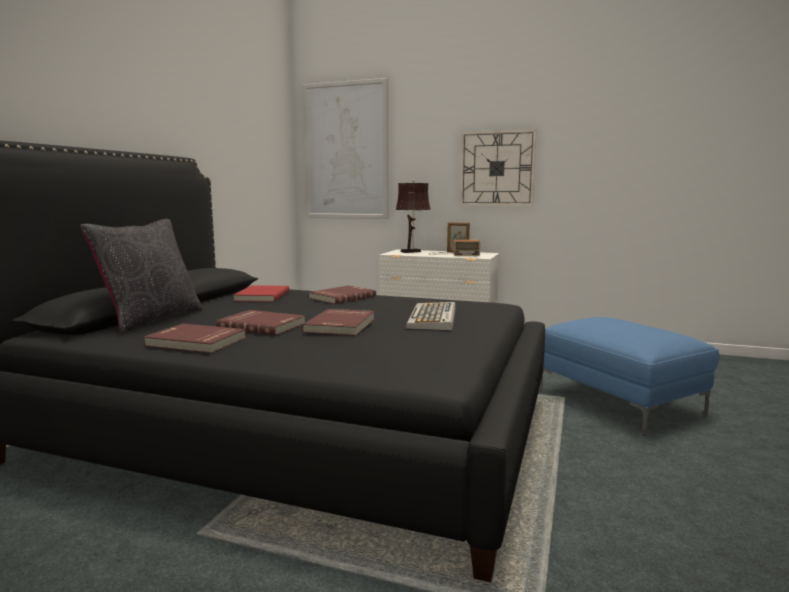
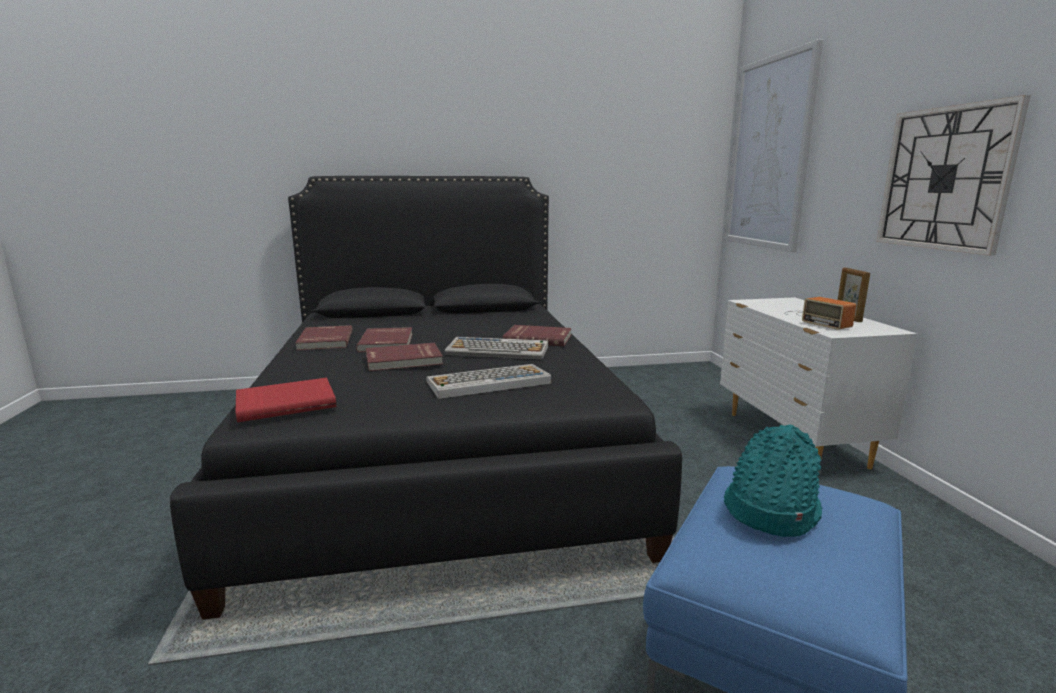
camera: 60 degrees right, 5 degrees up
(151, 319) = (383, 318): black pillow -> none
(261, 296) = (501, 319): red book -> red book (286, 402)
(357, 307) = (498, 350): none -> keyboard
(412, 252) = (789, 304): brown table lamp -> none
(615, 325) = (769, 509): none -> turquoise hat

